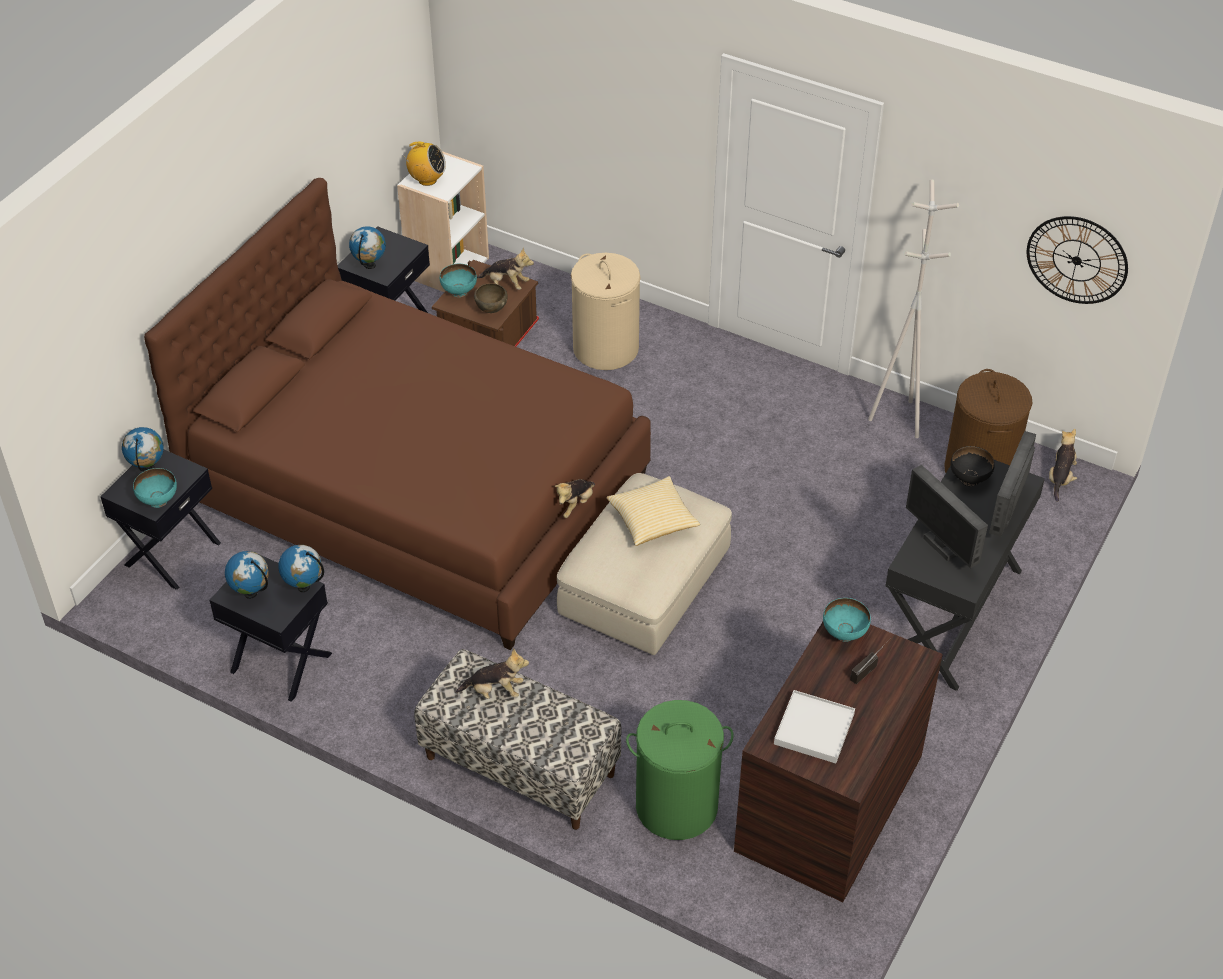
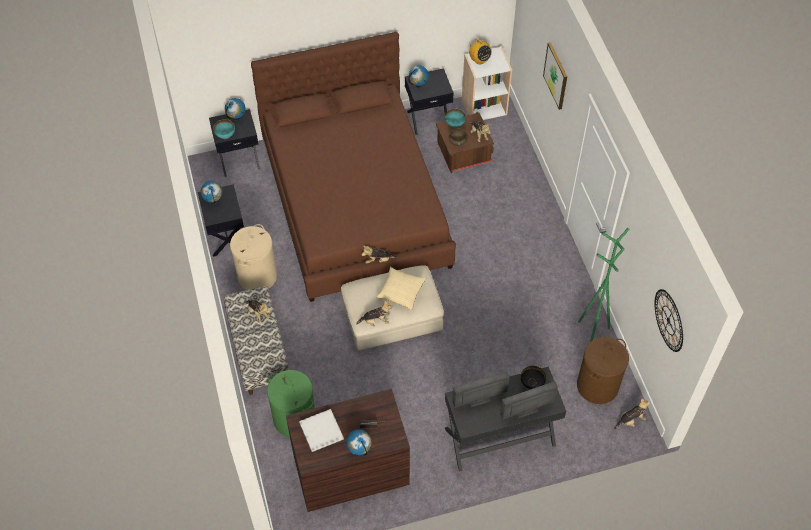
camera: 45 degrees right, 10 degrees up
(304, 586) = (233, 213): globe -> globe (359, 450)
(605, 348) = (504, 196): beige laundry basket -> beige laundry basket (257, 275)
(608, 95) = (556, 75): none -> picture
(662, 580) = (376, 321): none -> plush toy
(844, 633) = (382, 403): turquoise bowl -> none
(899, 419) = (592, 332): grey clothes rack -> green clothes rack
(941, 546) = (479, 402): monitor -> monitor turned 60 degrees clockwise

